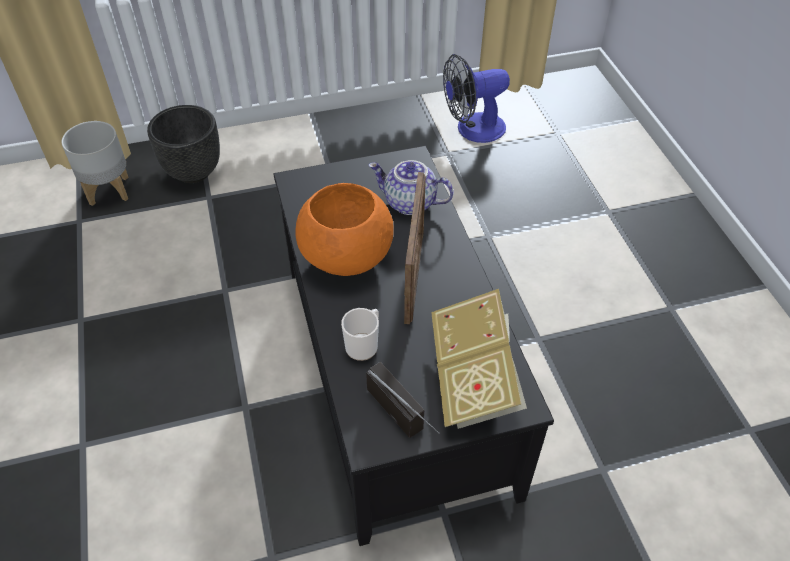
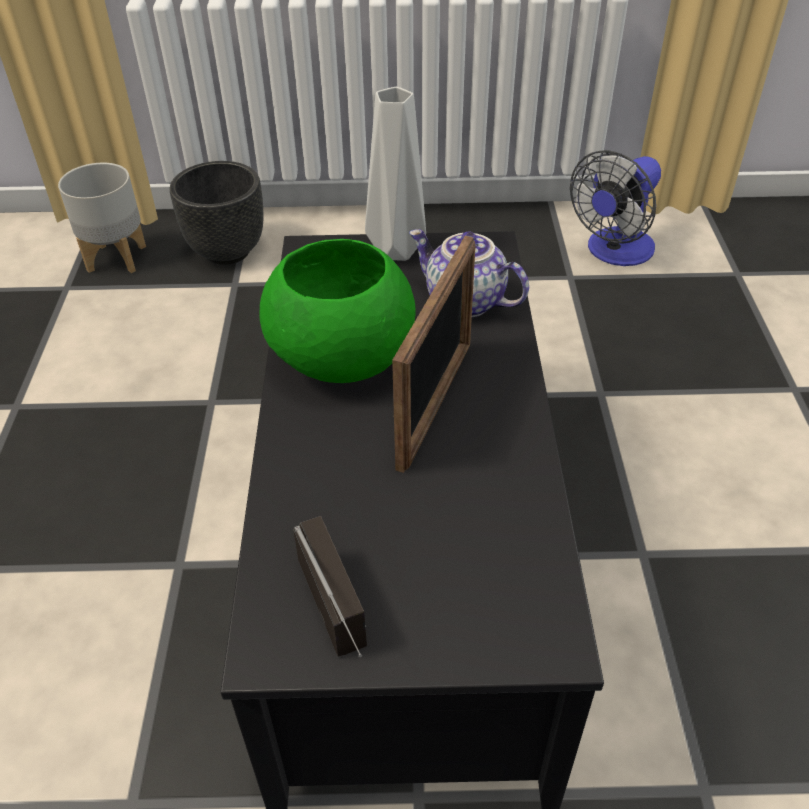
camera: 15 degrees right, 5 degrees down
(346, 258) = (342, 361): orange bowl -> green bowl
(352, 172) = (395, 249): none -> grey vase
(364, 345) = (320, 490): mug -> none
(472, 129) = (614, 252): fan -> fan turned 45 degrees counterclockwise
(474, 378) = (482, 579): book -> none

